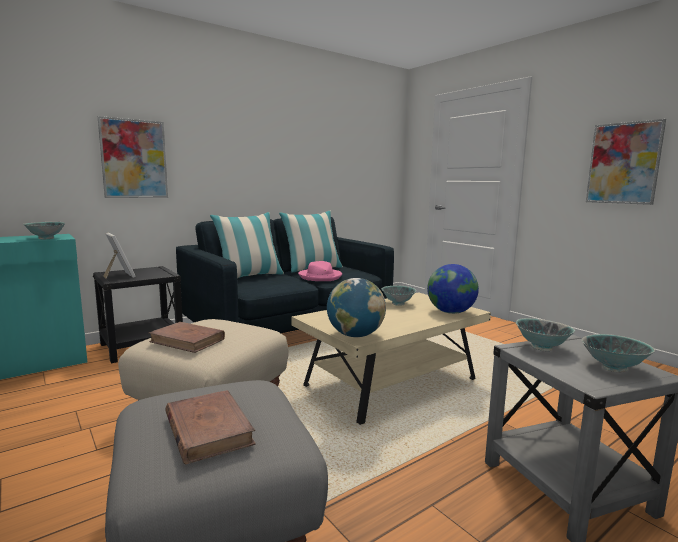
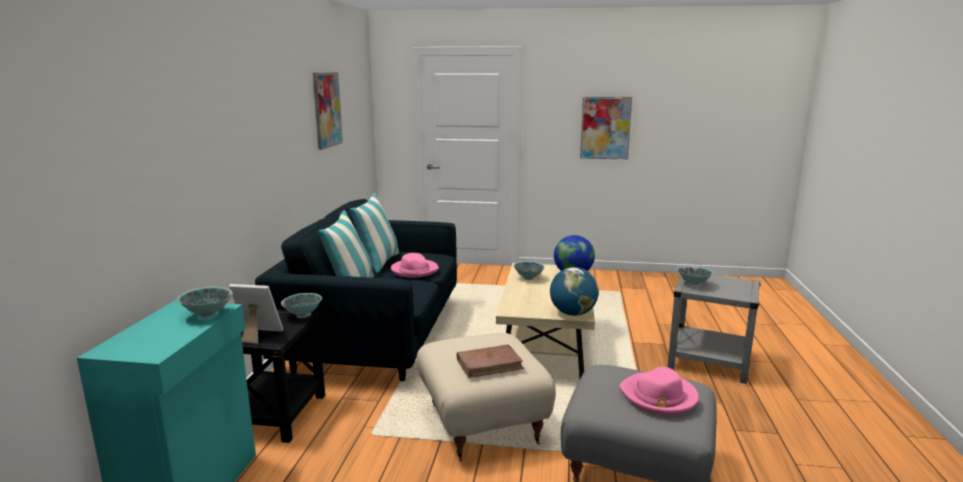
camera: 45 degrees left, 5 degrees up
(134, 159) = (210, 175): picture -> picture (327, 109)
(208, 429) = (659, 396): brown book -> pink hat
(614, 368) = (733, 285): bowl -> bowl (303, 315)

